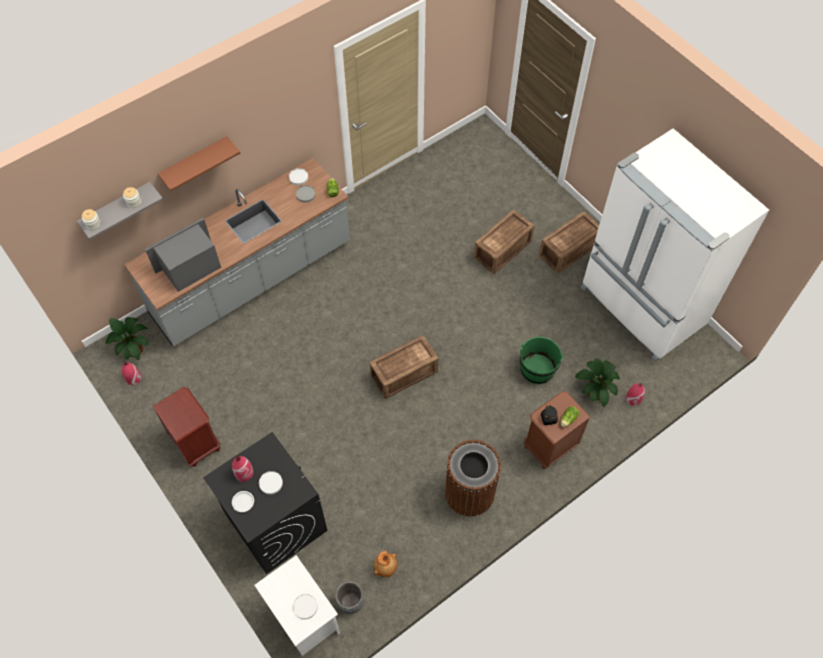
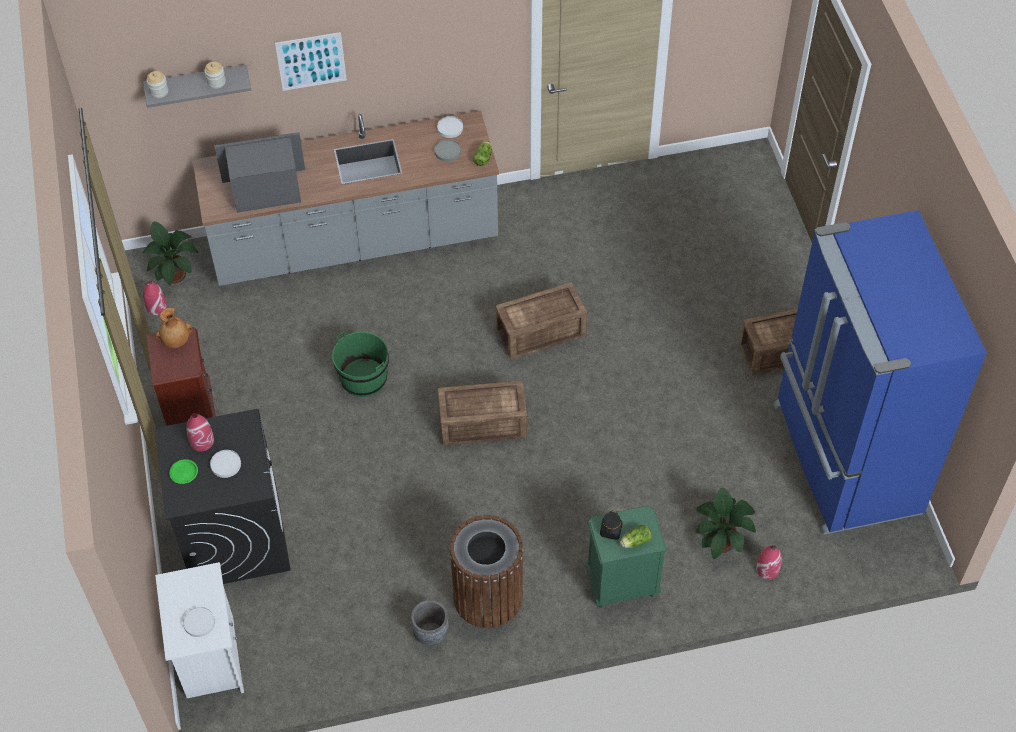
camera: 25 degrees right, 5 degrees down
(195, 163) = (311, 61): brown shelf -> picture
(243, 502) = (183, 473): white plate -> green plate
(350, 602) = (274, 663): grey planter -> grey planter (430, 633)
(386, 568) = (337, 642): brown vase -> brown vase (176, 341)
(503, 250) = (696, 320): crate -> crate (542, 333)
(537, 369) = (658, 484): green bucket -> green bucket (363, 378)
(549, 446) = (621, 583): brown nightstand -> green nightstand
(641, 307) = (843, 460): white fridge -> blue fridge

